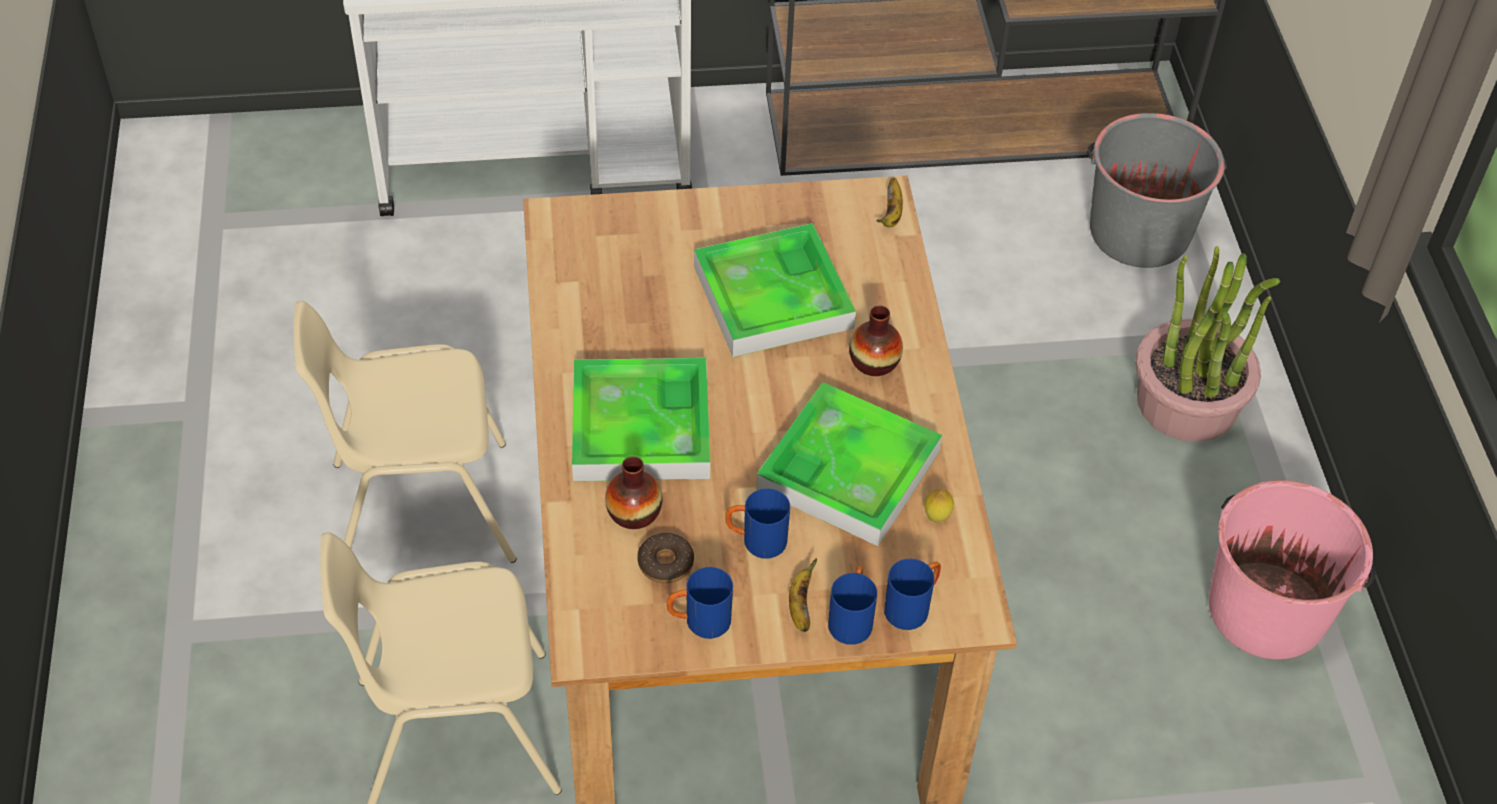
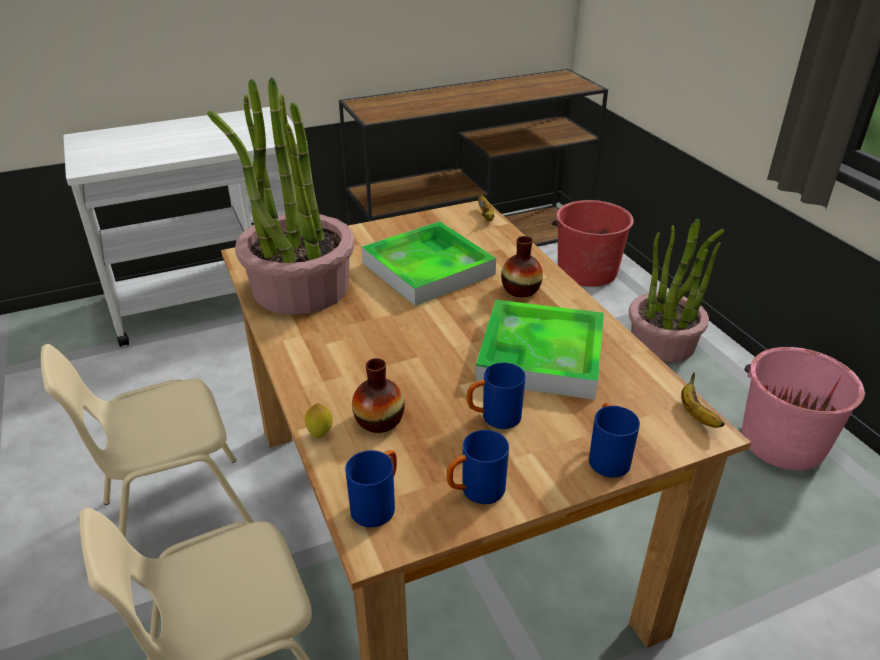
camera: 15 degrees left, 15 degrees down
(604, 294) = (300, 288): none -> potted plant
(641, 426) = (361, 361): tray -> none
(665, 563) = (423, 452): donut -> none
(800, 606) = (558, 458): banana -> banana (696, 414)
(912, 607) = (650, 435): blue mug -> blue mug (378, 504)
(936, 517) = (627, 370): lemon -> lemon (320, 434)
(1139, 231) = (586, 271): grey bucket -> red bucket

